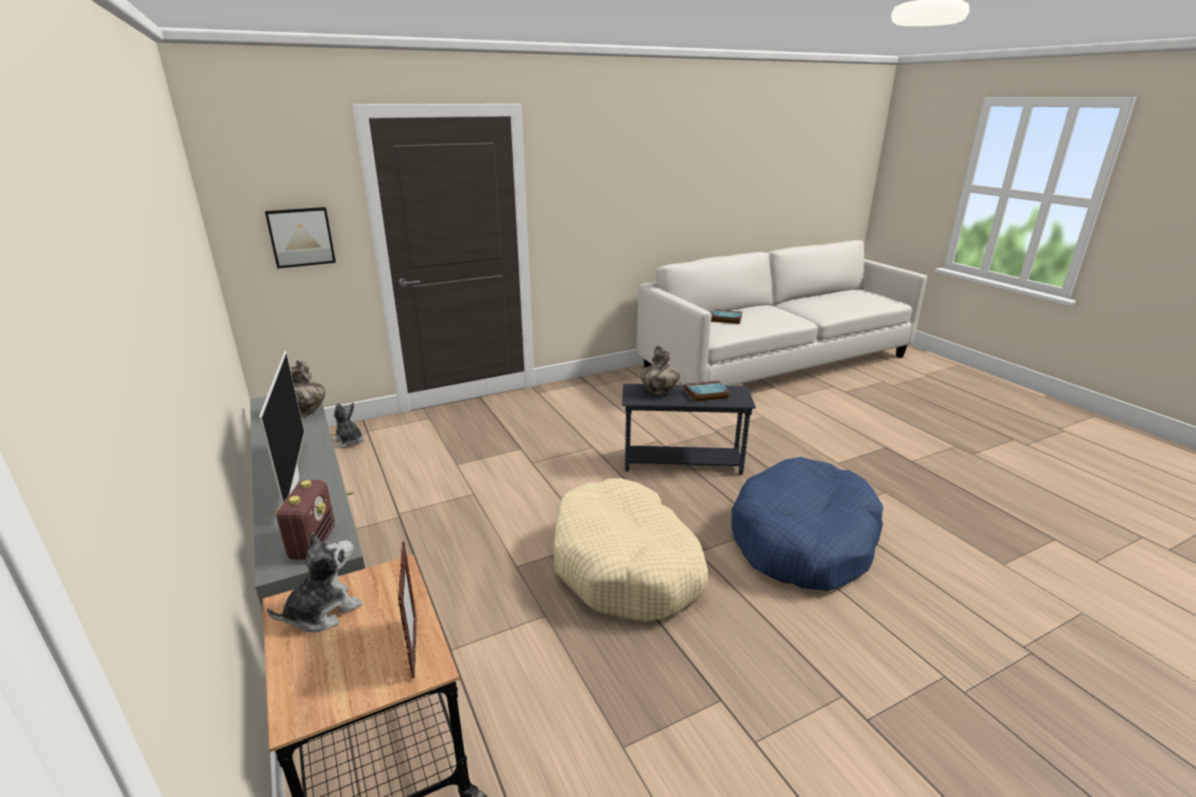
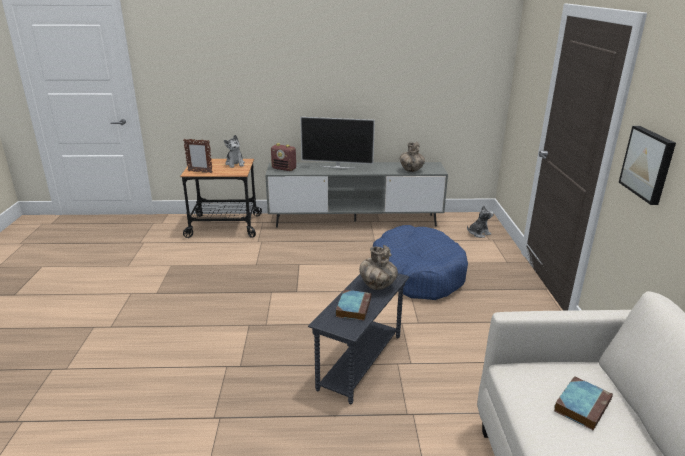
camera: 115 degrees right, 0 degrees up
(301, 237) = (528, 94): picture -> picture (648, 164)
(626, 565) = (264, 295): beige dog bed -> none
(803, 540) = (209, 378): blue dog bed -> blue dog bed (417, 273)

